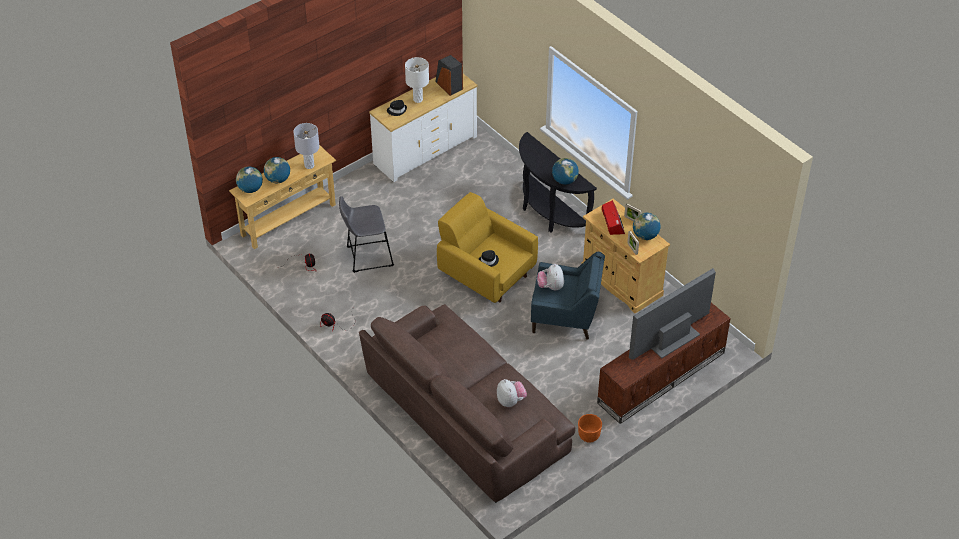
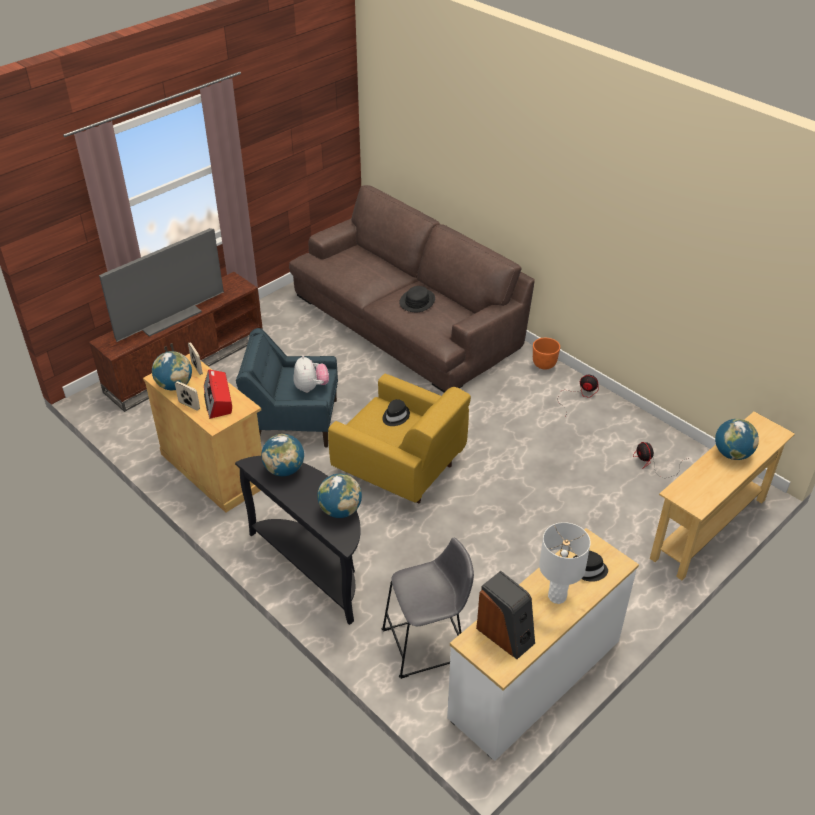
camera: 175 degrees right, 5 degrees down
(250, 189) = (764, 436): globe -> globe (340, 510)
(309, 165) = (697, 480): grey table lamp -> none
(367, 256) = (571, 481): grey stool -> grey stool (428, 644)
(459, 355) = (417, 301): none -> black hat
(511, 401) = (356, 268): plush toy -> none
(588, 436) = (275, 309): orange planter -> orange planter (544, 364)

